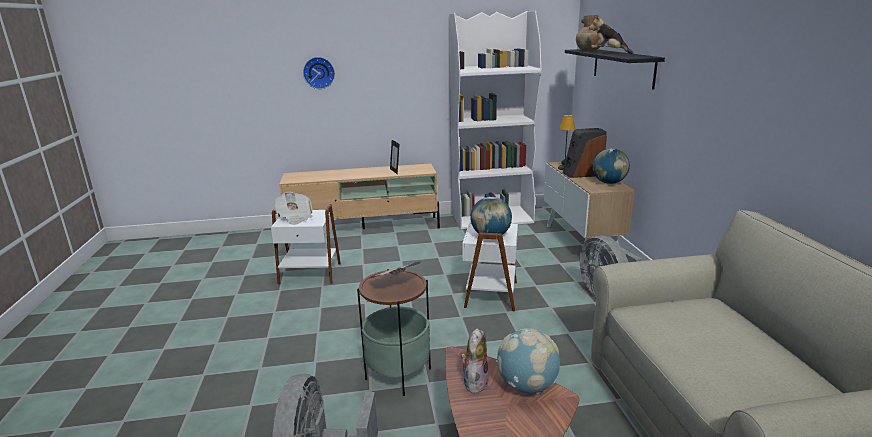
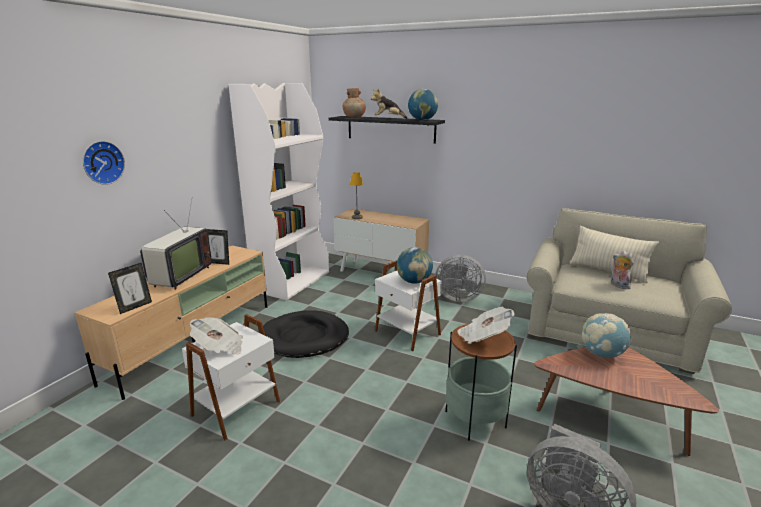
camera: 55 degrees left, 0 degrees up
(305, 180) = (135, 307): none -> picture frame
(358, 172) = (179, 277): none -> television
(419, 258) = (305, 337): none -> black dog bed
(474, 382) = (587, 370): plush toy -> plush toy (618, 286)
(582, 174) = (377, 218): speaker -> none
(609, 183) = (406, 219): globe -> globe (422, 120)
(738, 327) = (608, 271): none -> beige pillow

